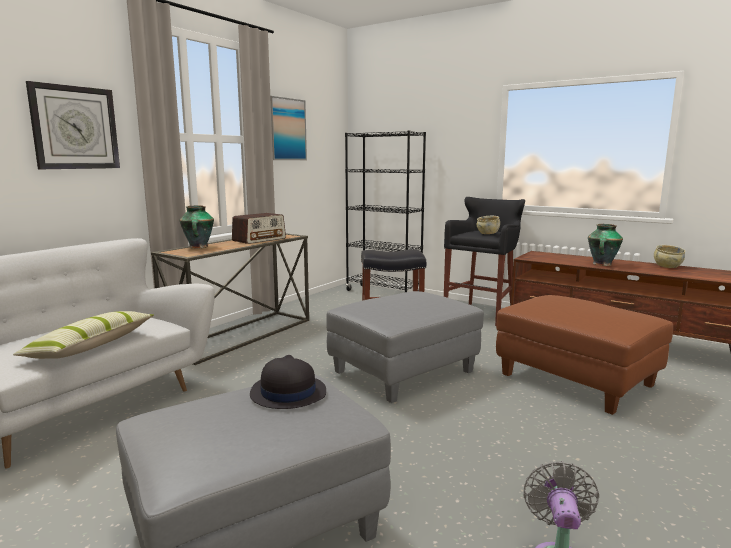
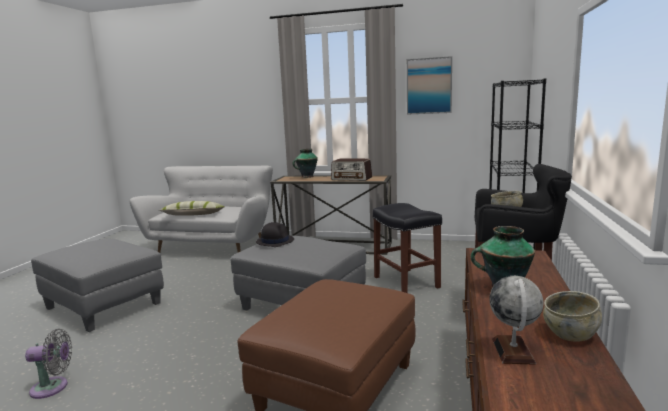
camera: 70 degrees right, 0 degrees up
(75, 128) = (255, 101): wall clock -> none
(287, 393) = (118, 250): black hat -> black hat (275, 241)
(692, 275) = (513, 351): none -> globe

